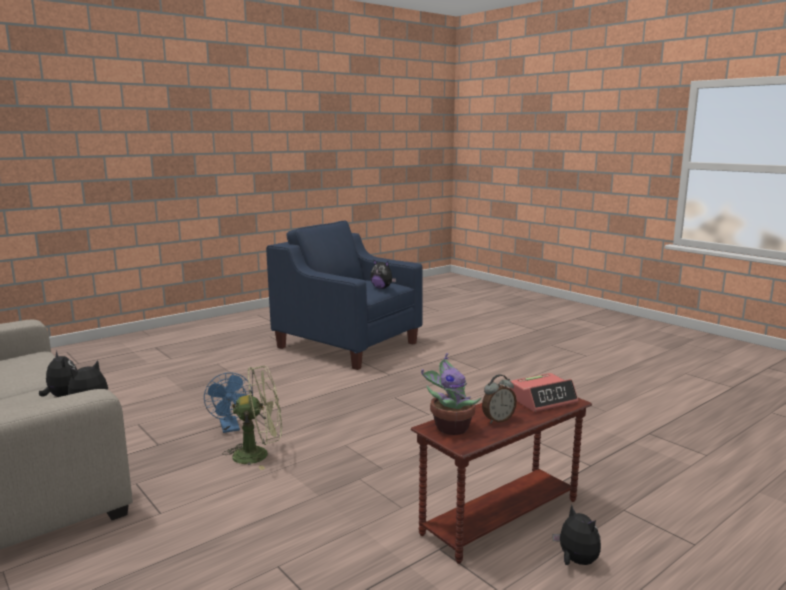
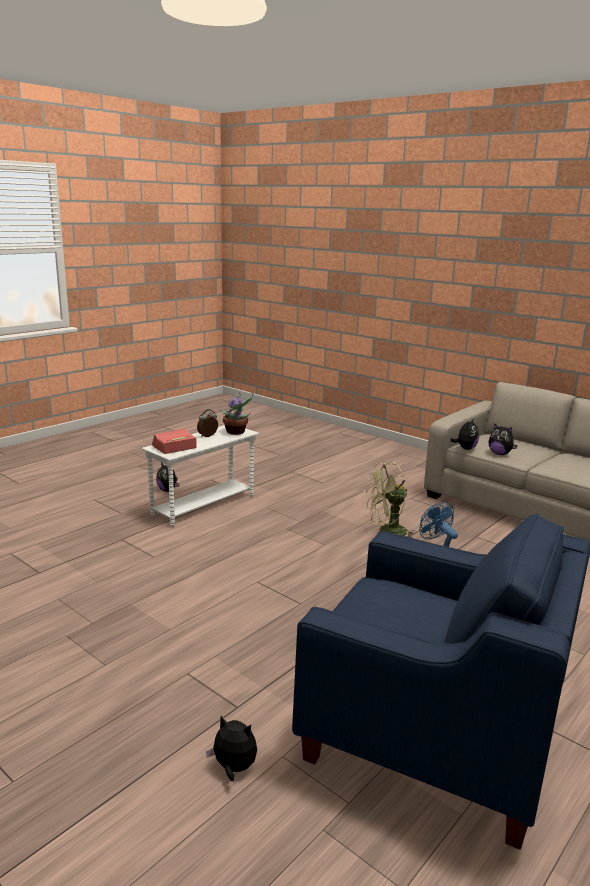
camera: 170 degrees right, 5 degrees up
(382, 288) = (361, 604): plush toy -> plush toy (233, 768)
(499, 517) = (204, 505): brown side table -> white side table

